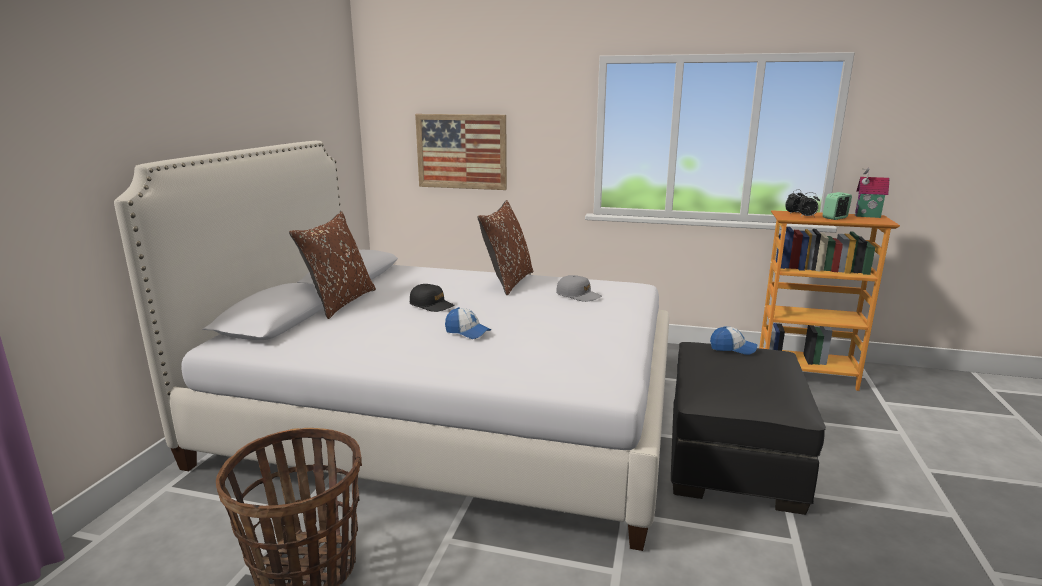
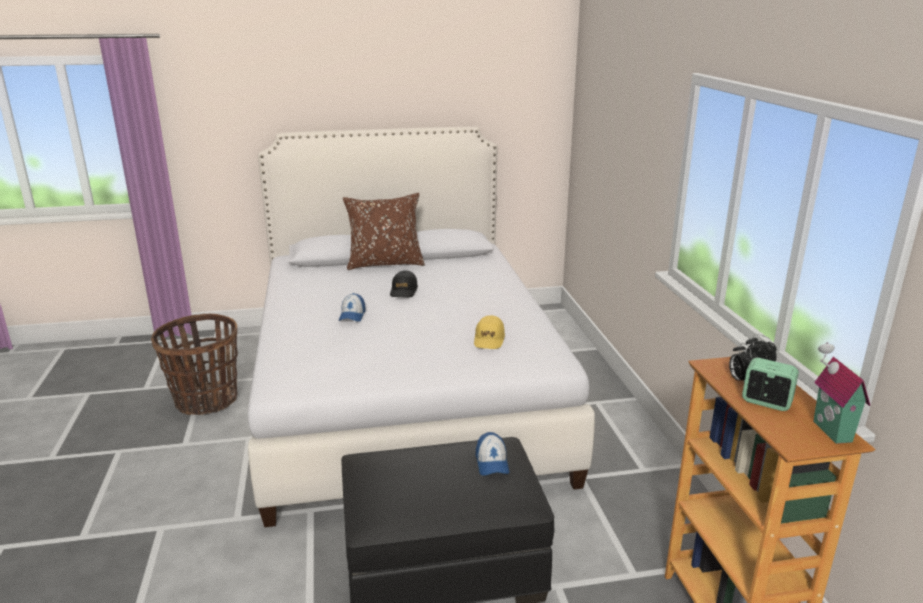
camera: 65 degrees right, 5 degrees up
(461, 151) = (609, 160): picture -> none
(507, 282) = (497, 303): brown pillow -> none
(578, 295) = (489, 339): grey cap -> yellow cap

